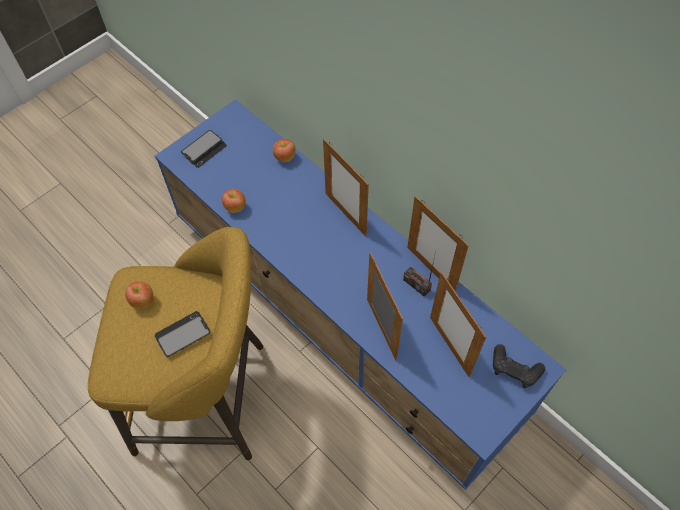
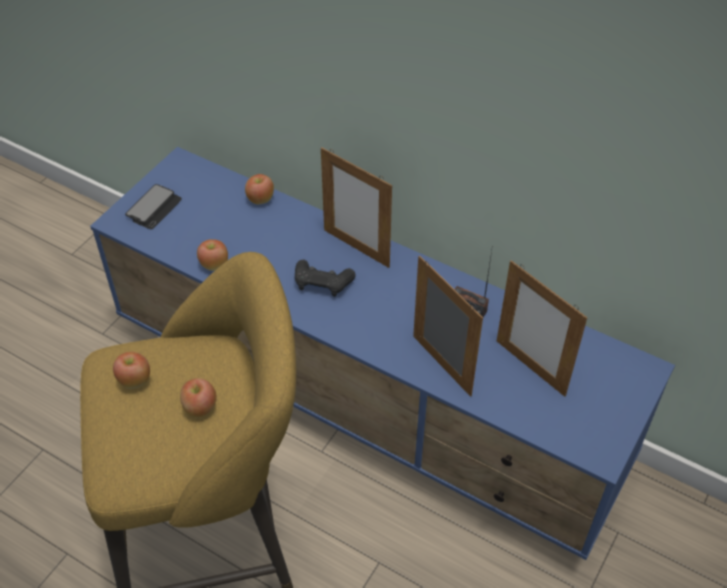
camera: 15 degrees left, 10 degrees down
(182, 334) = (200, 408): phone -> apple
(430, 269) = (479, 289): picture frame -> none
(514, 369) = (615, 377): black game controller -> black game controller (322, 283)

